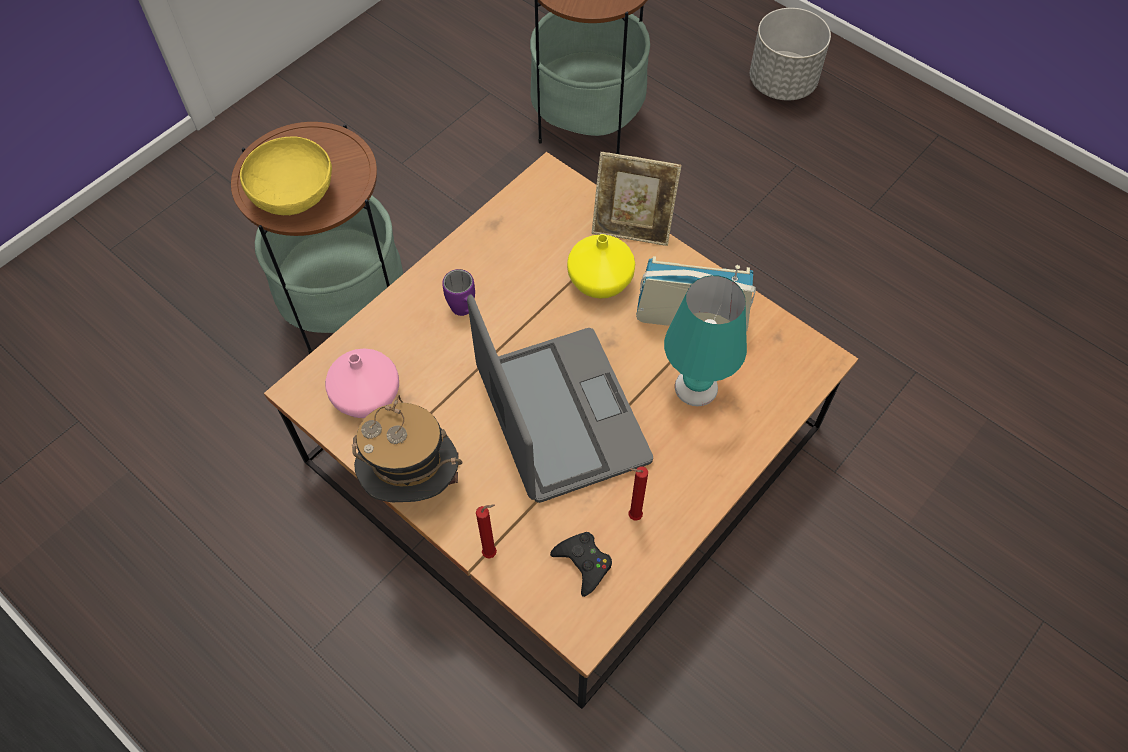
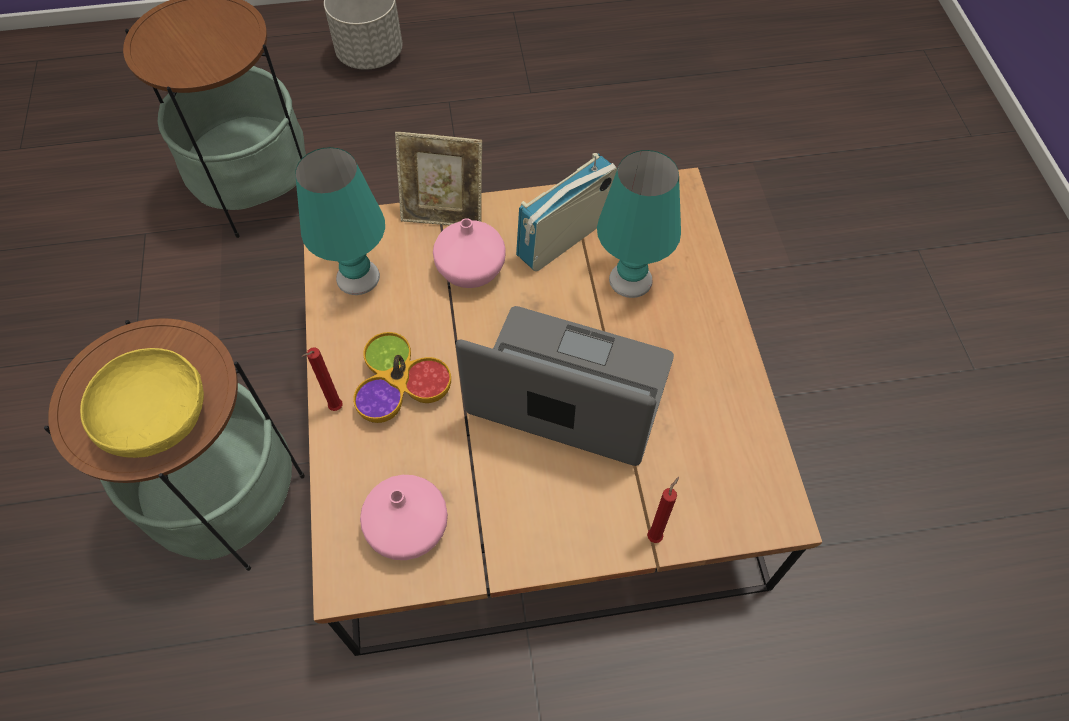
camera: 50 degrees left, 0 degrees up
(413, 484) = (534, 551): hat -> none
(465, 312) = (400, 387): purple mug -> bowl
(526, 222) = (358, 277): none -> turquoise table lamp
(583, 563) = (721, 471): black game controller -> none
(599, 282) = (471, 271): yellow vase -> pink vase
(632, 228) = (444, 213): picture frame -> picture frame turned 45 degrees clockwise
(632, 516) = (707, 406): red candle -> red candle (334, 409)

